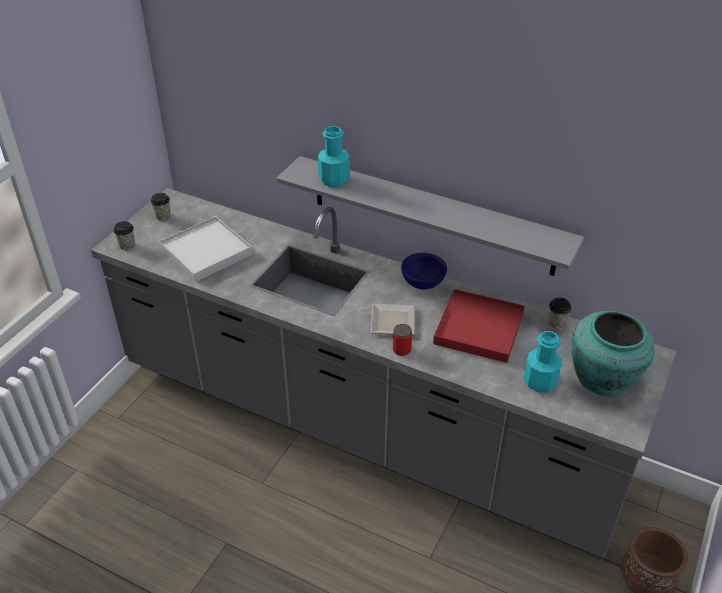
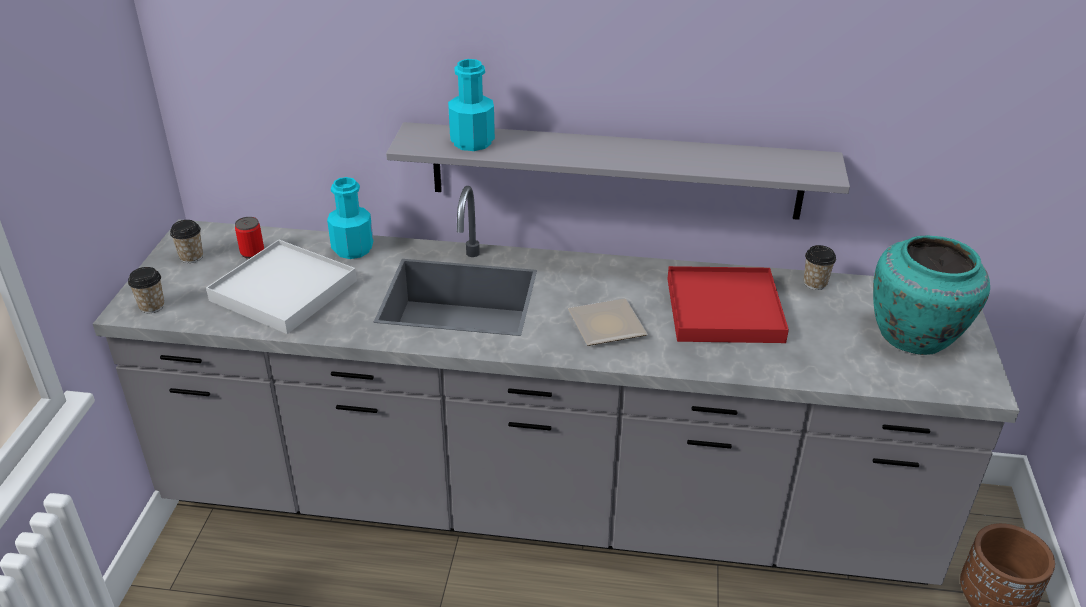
camera: 20 degrees left, 5 degrees down
(401, 350) = (640, 358): can -> can (252, 252)
(423, 283) = (617, 270): blue bowl -> none
(540, 381) = (841, 356): turquoise bottle -> turquoise bottle (352, 249)

